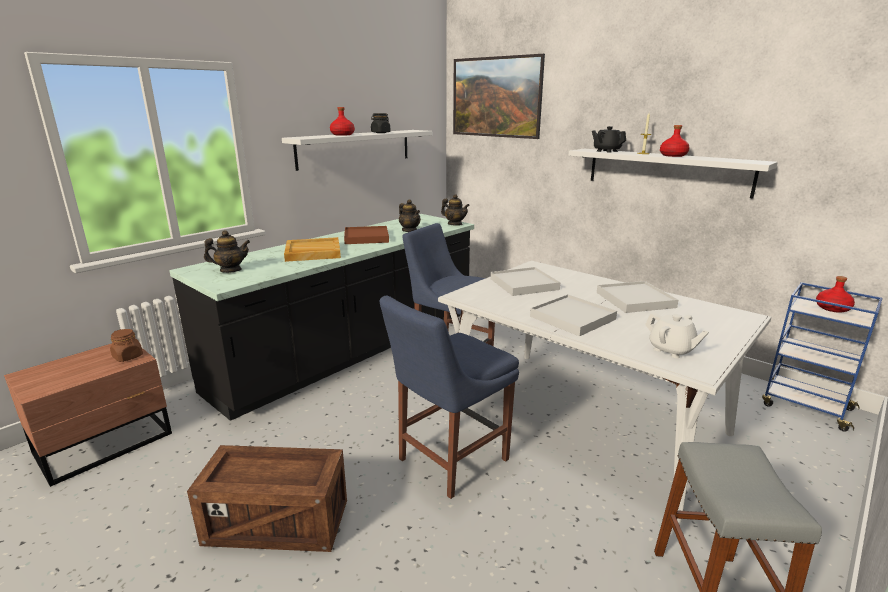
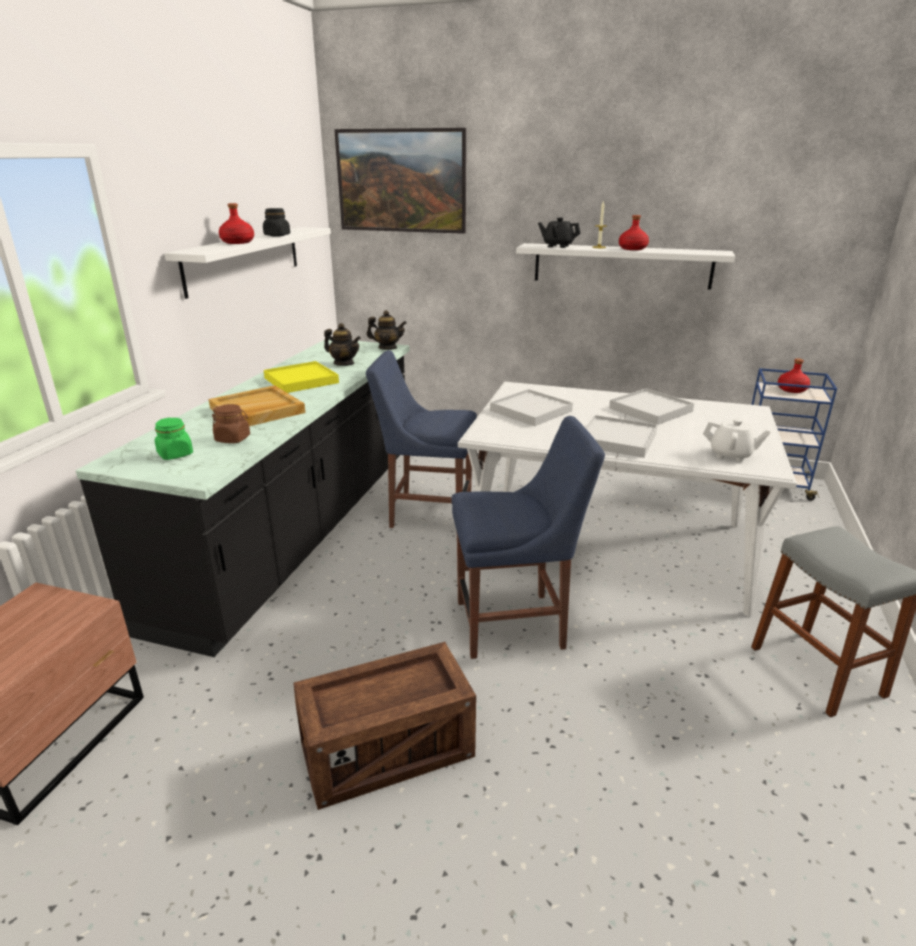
camera: 25 degrees left, 5 degrees up
(128, 357) = (70, 608): brown jar -> brown jar (233, 439)
(230, 270) = (175, 454): teapot -> green jar
(366, 237) = (301, 380): brown tray -> yellow tray
(449, 461) = (516, 624): blue chair -> blue chair turned 120 degrees counterclockwise

